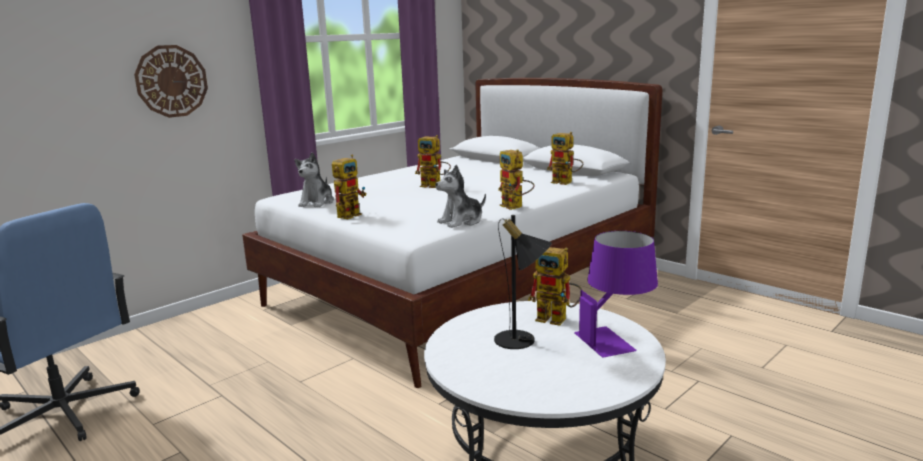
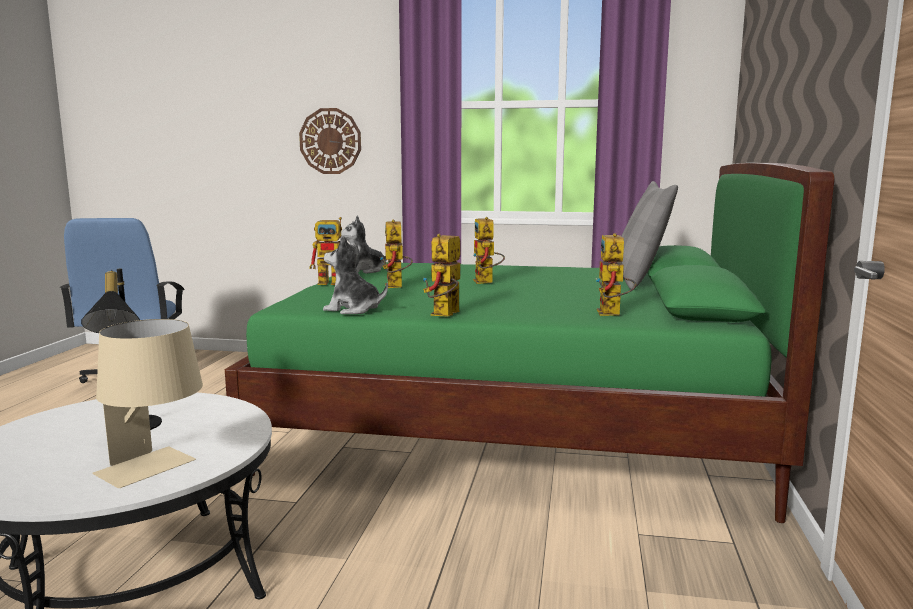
camera: 55 degrees right, 5 degrees down
(462, 287) = (515, 427): white bed -> green bed
(488, 164) = (638, 280): none -> grey pillow
(558, 319) = (207, 432): toy robot -> toy robot (396, 287)
(615, 338) = (155, 471): purple table lamp -> beige table lamp

